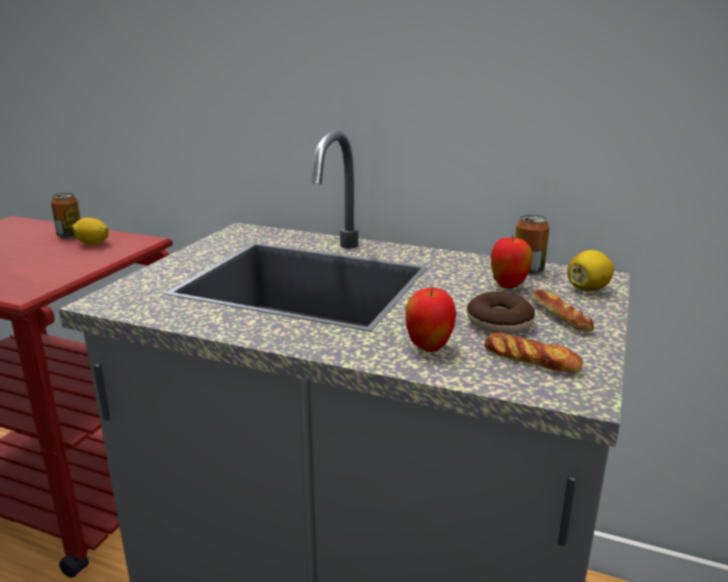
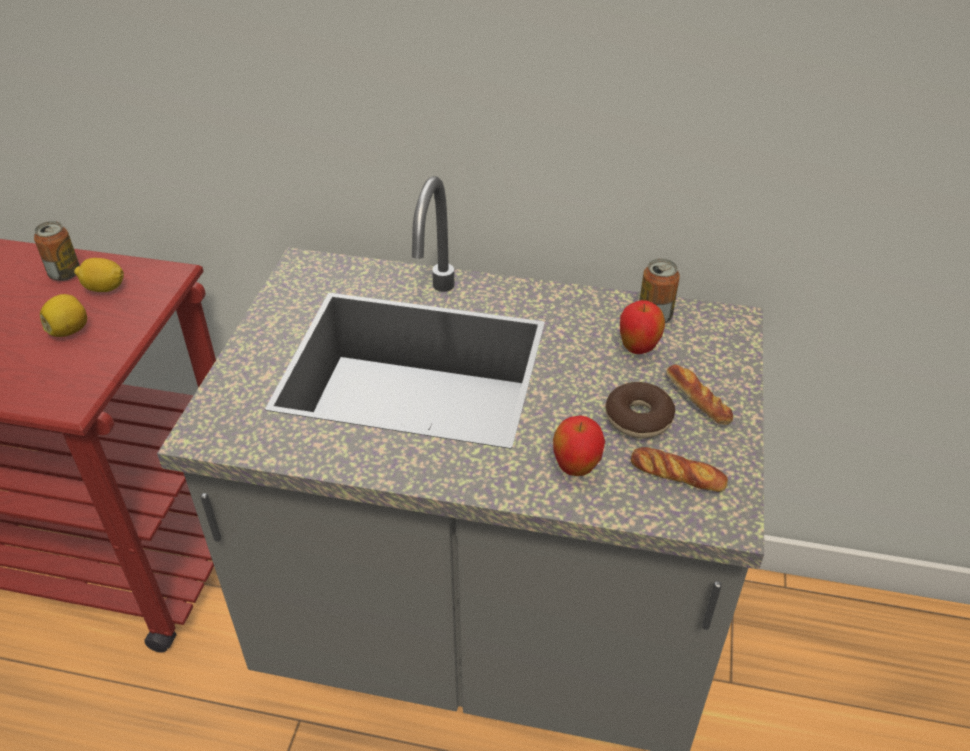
camera: 10 degrees left, 20 degrees up
(587, 289) = (720, 345): lemon -> lemon (69, 330)

